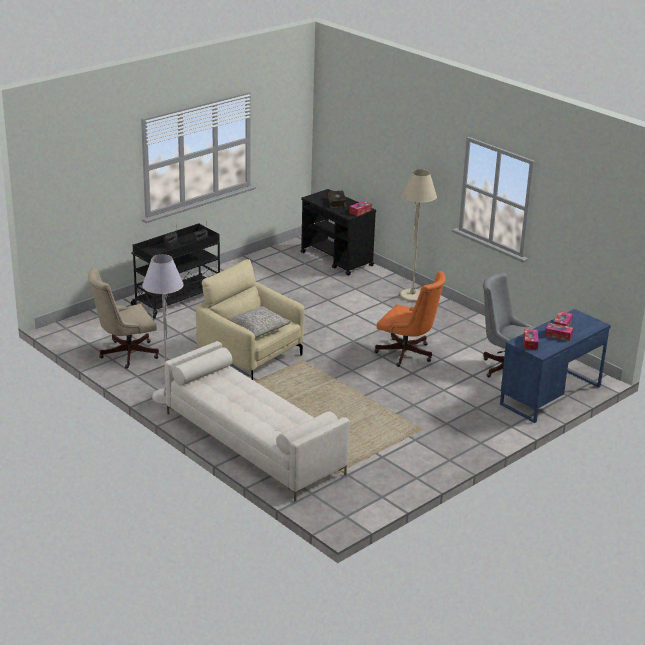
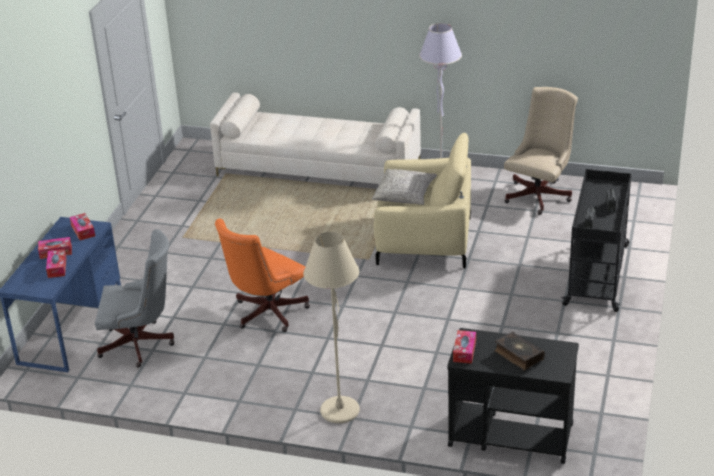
camera: 150 degrees right, 5 degrees up
(408, 354) = (266, 314): orange office chair -> orange office chair turned 45 degrees counterclockwise

